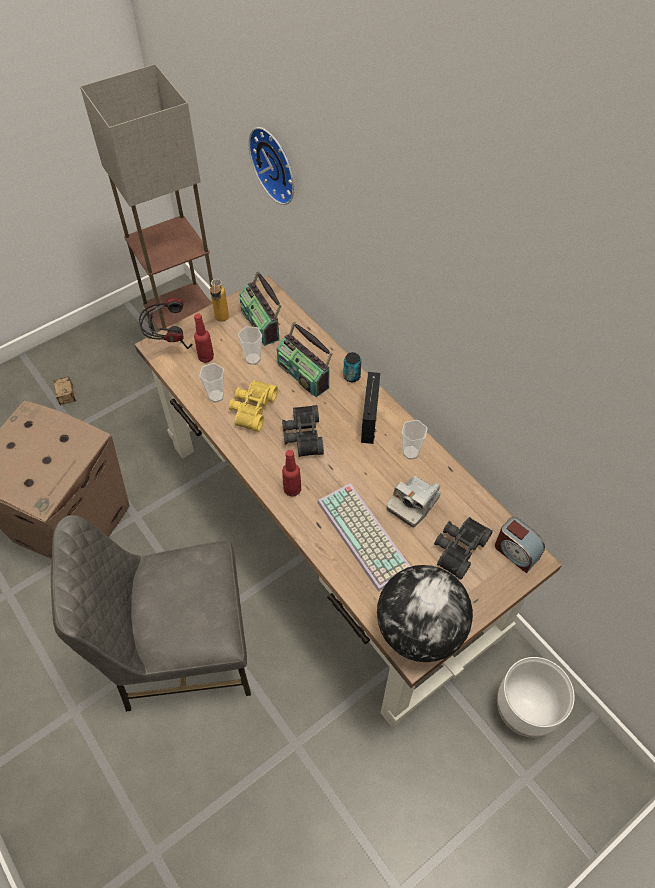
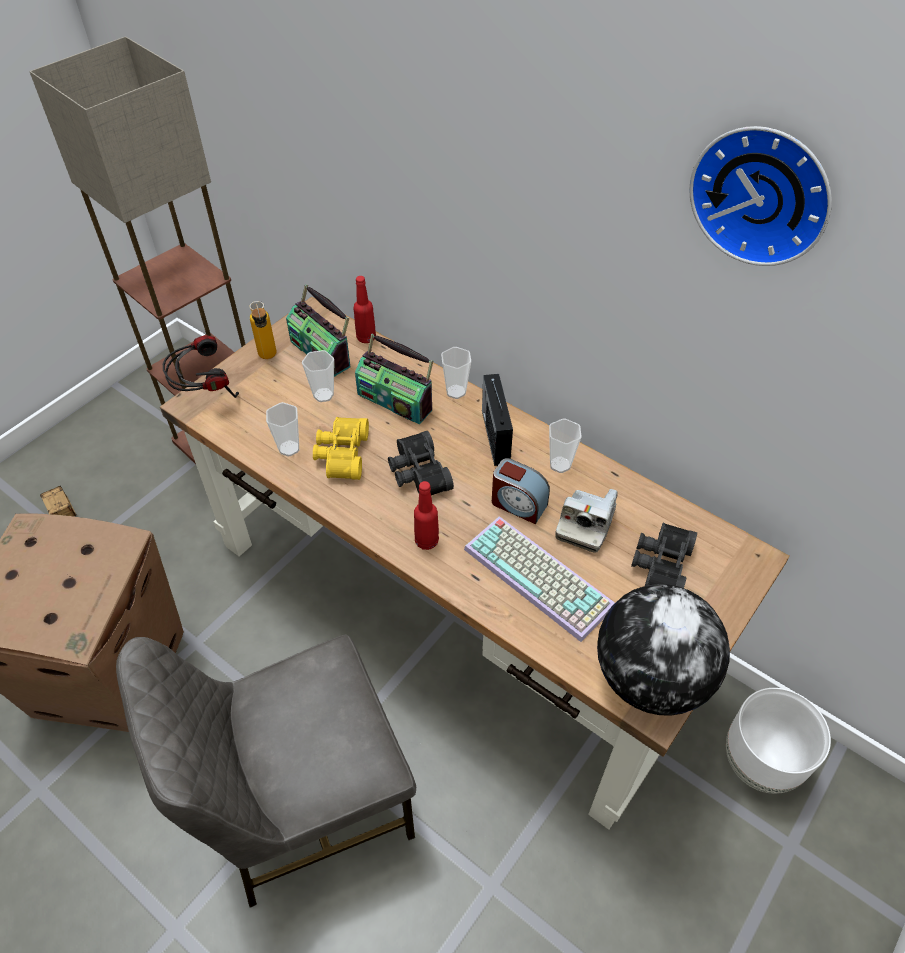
camera: 15 degrees left, 5 degrees down
(206, 357) = (261, 405): red bottle -> red bottle (366, 338)
(276, 164) = (312, 137): wall clock -> wall clock (762, 193)
(351, 376) = (456, 392): can -> cup
(516, 552) = (730, 554): alarm clock -> alarm clock (518, 504)

